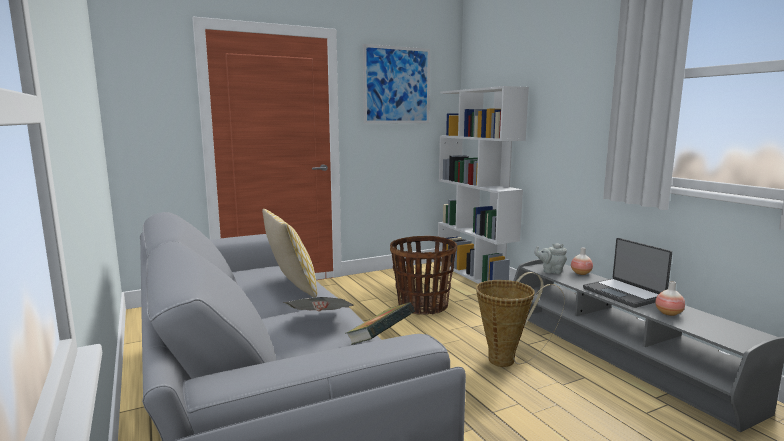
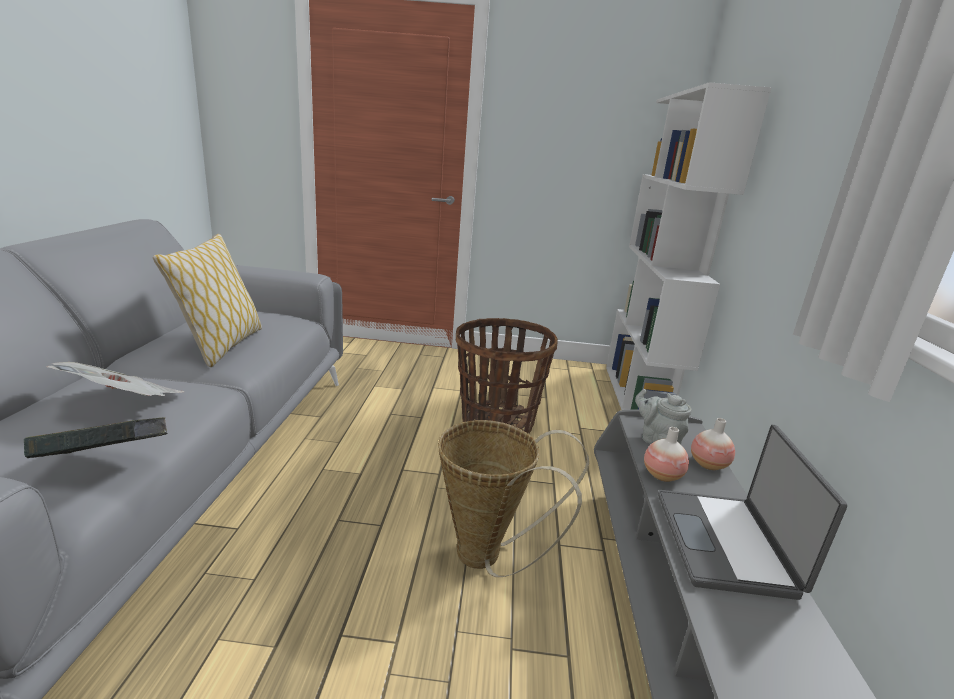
camera: 30 degrees right, 10 degrees up
(397, 85) = (582, 85): picture -> none
(668, 313) = (754, 640): vase -> vase (662, 475)

